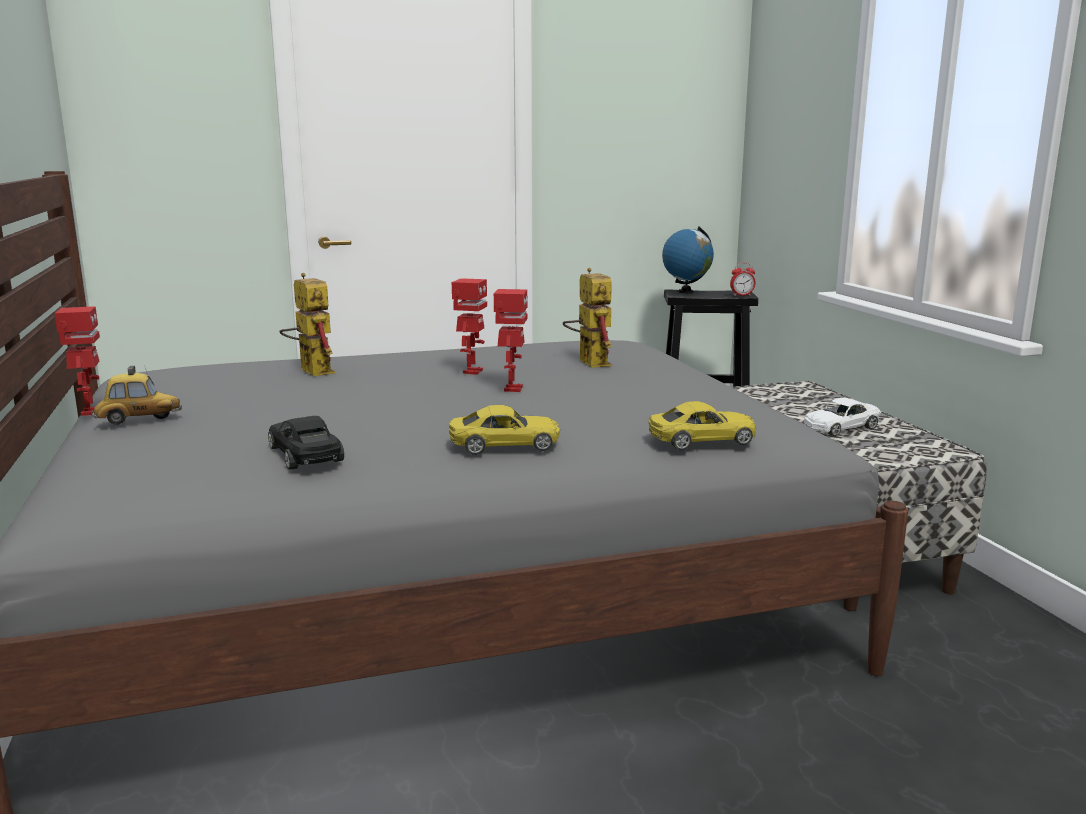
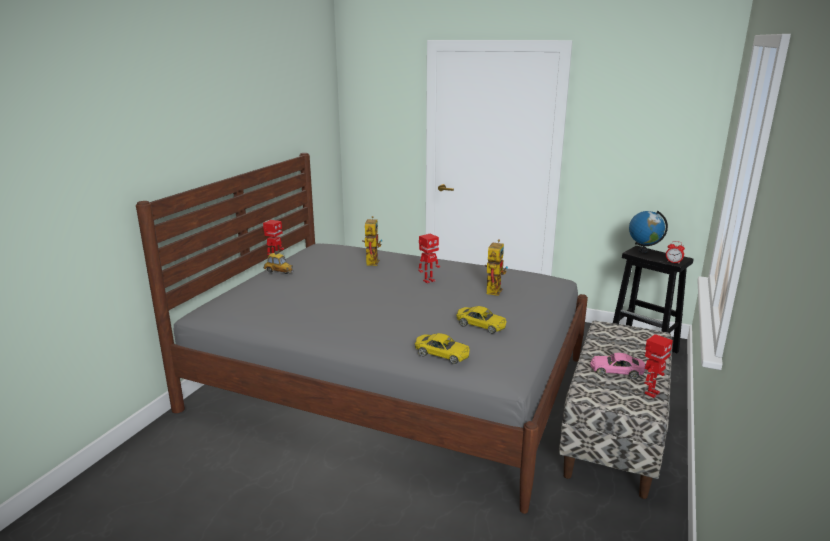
camera: 40 degrees right, 5 degrees up
(305, 455) = (294, 308): black toy car -> none
(504, 445) = (362, 327): yellow toy car -> yellow toy car (481, 325)
(512, 389) = (424, 297): toy robot -> toy robot (651, 393)
(841, 427) = (616, 371): white toy car -> pink toy car

